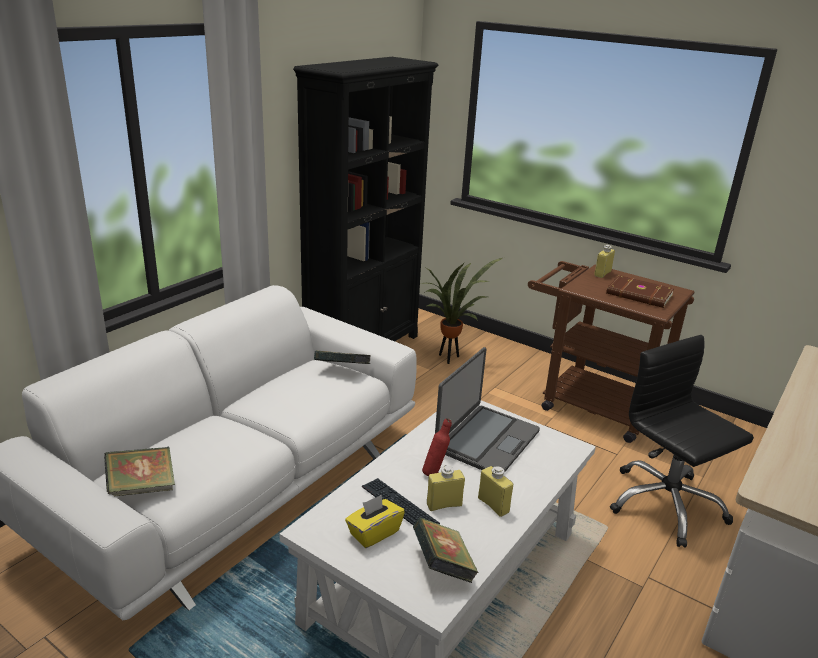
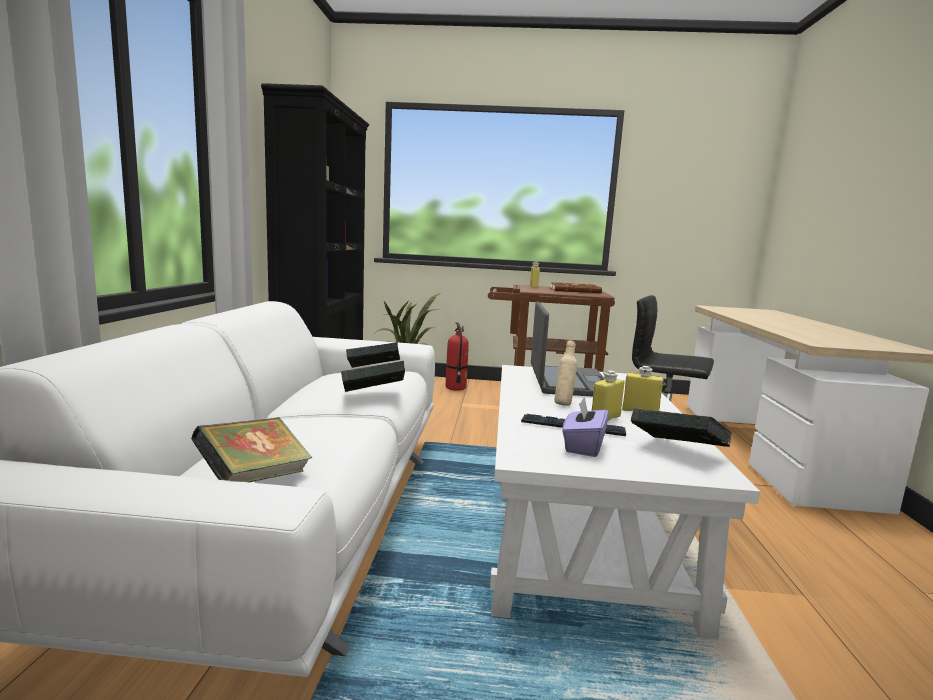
camera: 30 degrees left, 15 degrees down
(298, 412) = (372, 395): none -> book
(374, 533) = (583, 446): yellow tissue box -> purple tissue box
(435, 472) = (563, 404): red bottle -> beige bottle
(509, 362) = (455, 387): none -> fire extinguisher

